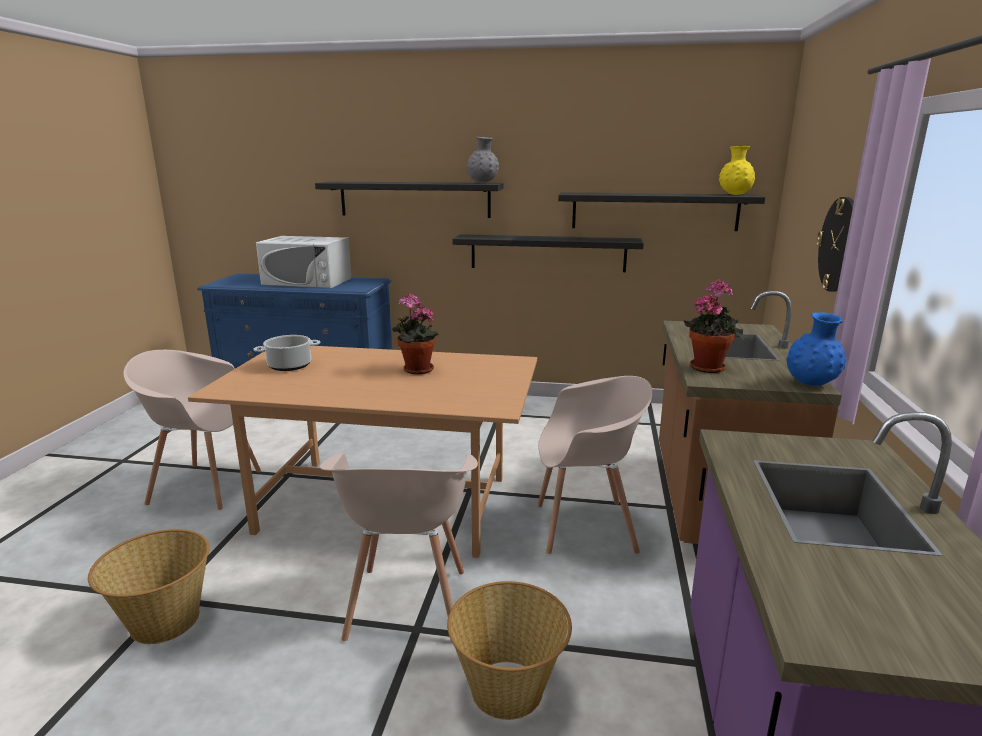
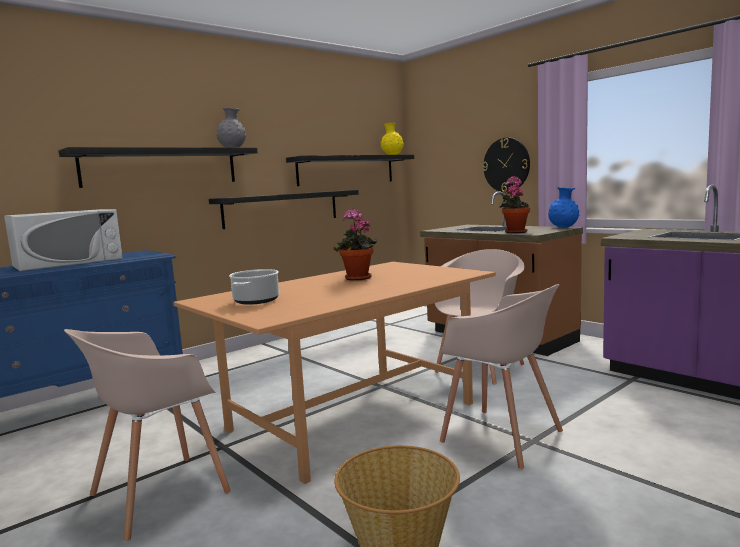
camera: 50 degrees left, 10 degrees down
(508, 689) = (619, 428): basket -> none

